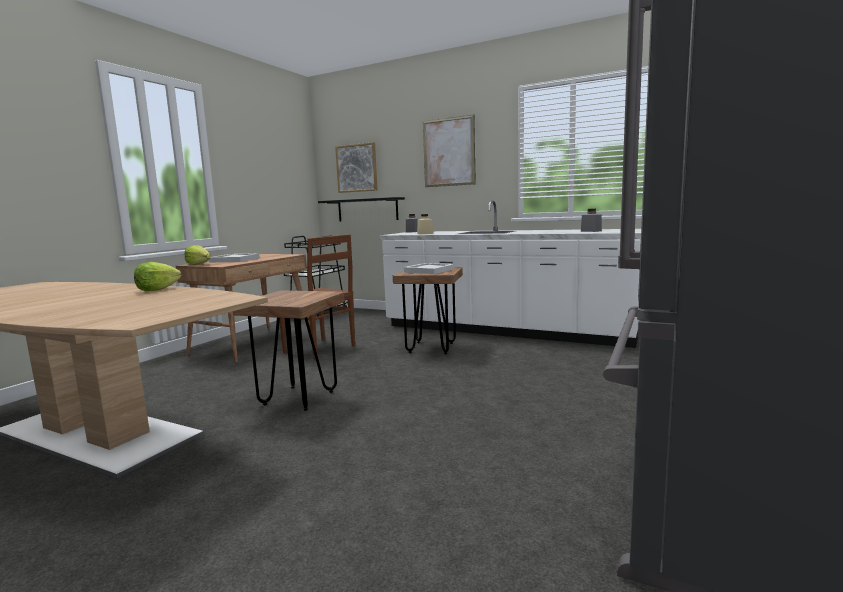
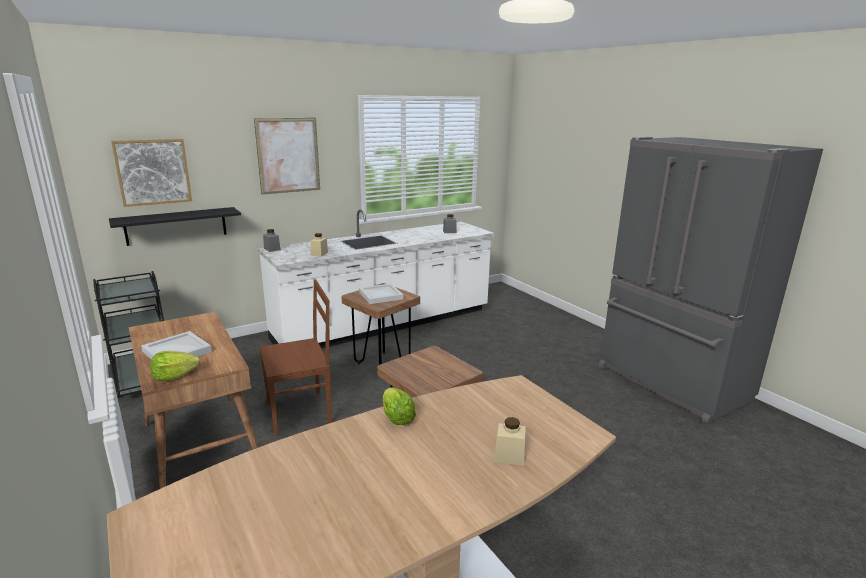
camera: 60 degrees left, 10 degrees up
(90, 311) = (509, 456): none -> beige jar

